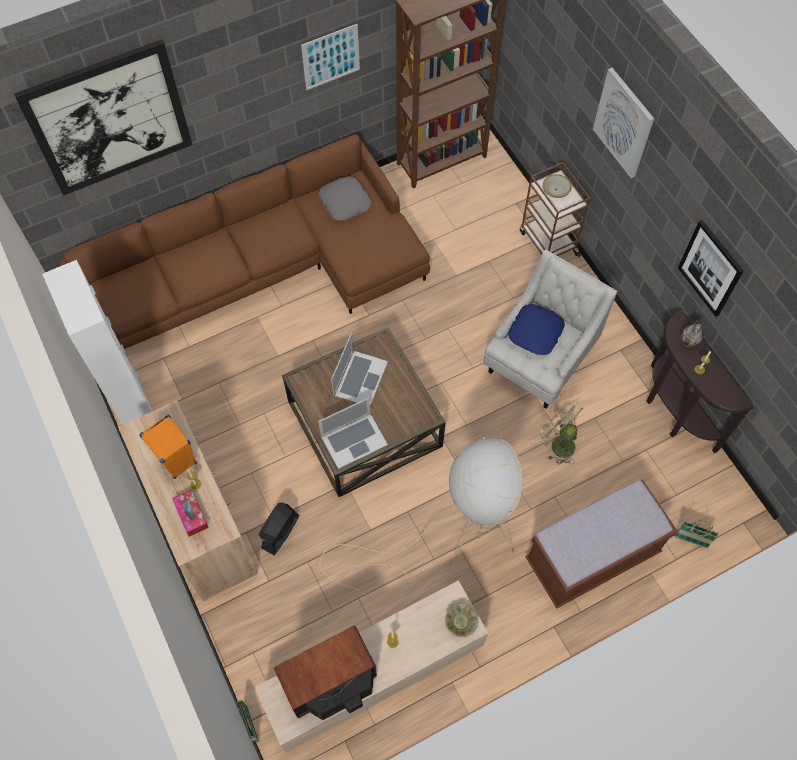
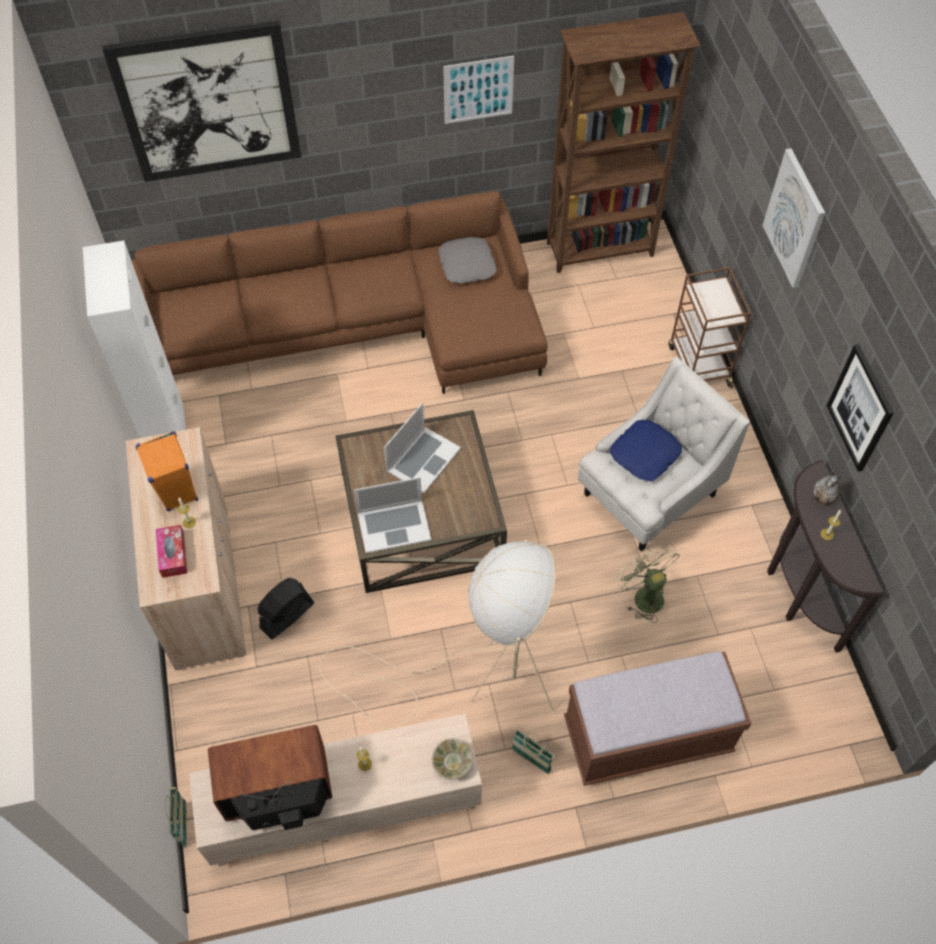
camera: 15 degrees right, 5 degrees down
(556, 189) = (713, 297): bowl -> none
(690, 540) = (776, 749): basket -> basket (531, 760)

